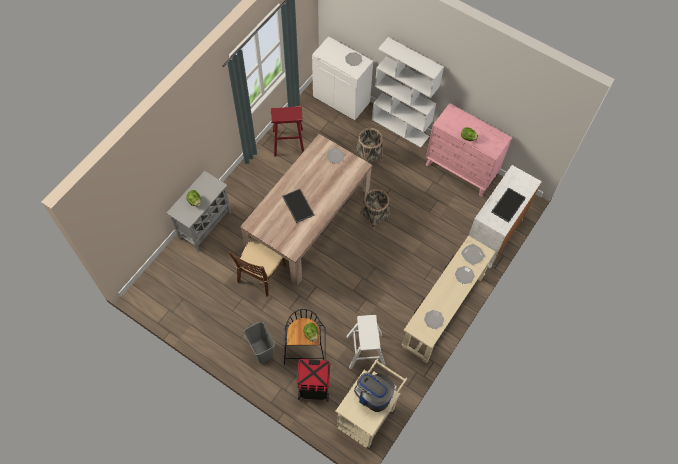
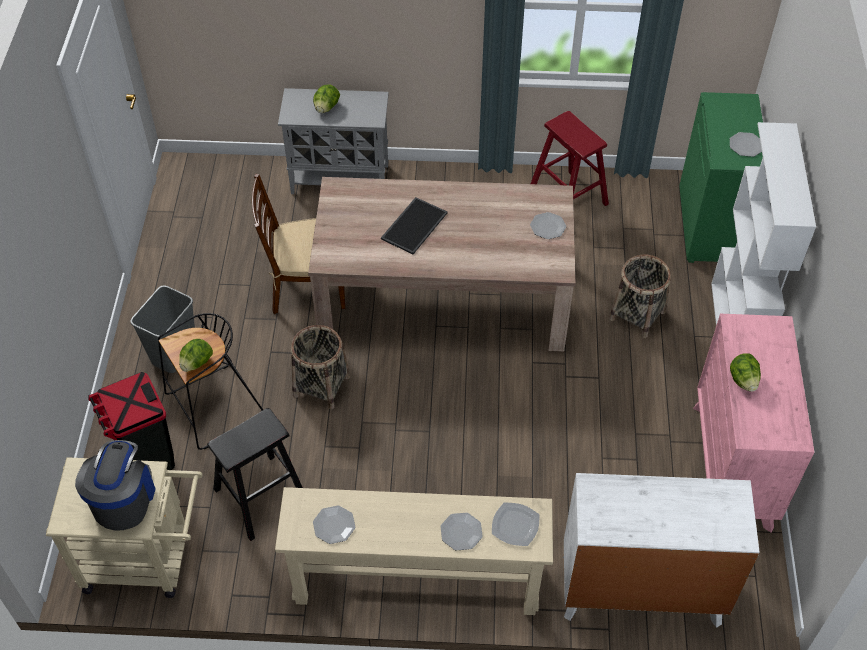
camera: 60 degrees right, 10 degrees down
(342, 99) = (710, 225): white cabinet -> green cabinet
(365, 350) = (261, 496): white stool -> black stool
(375, 216) = (527, 381): basket -> basket (321, 386)
(508, 204) = (653, 515): tray -> none

